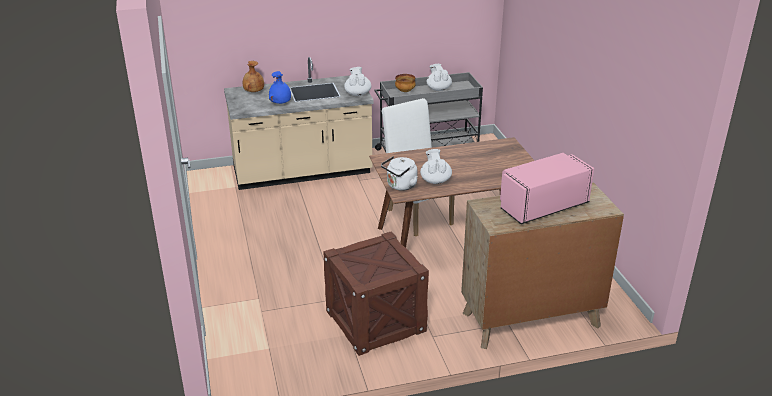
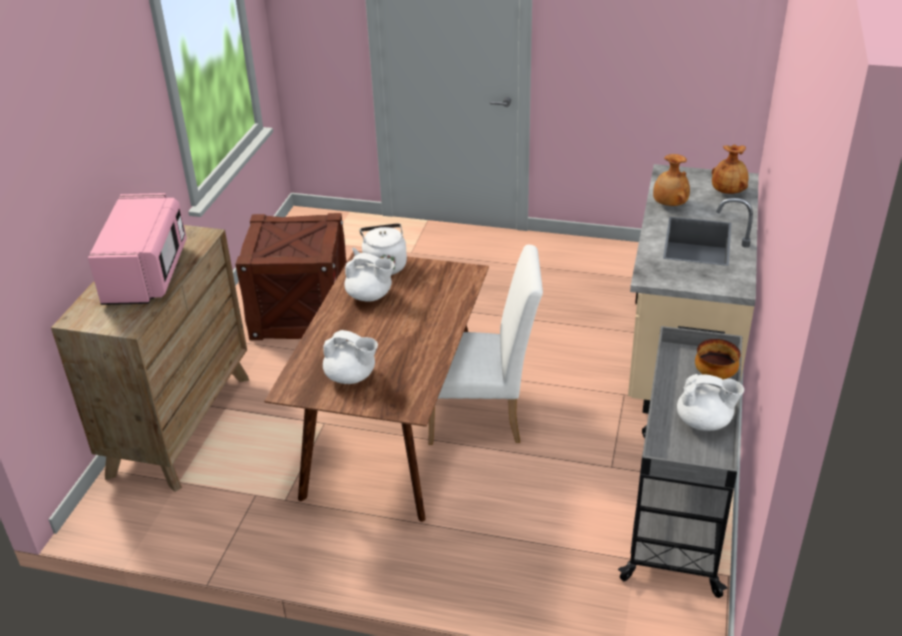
camera: 120 degrees right, 5 degrees up
(280, 103) = (669, 204): blue vase -> brown vase
(357, 93) = (664, 276): white teapot -> white teapot (351, 377)

